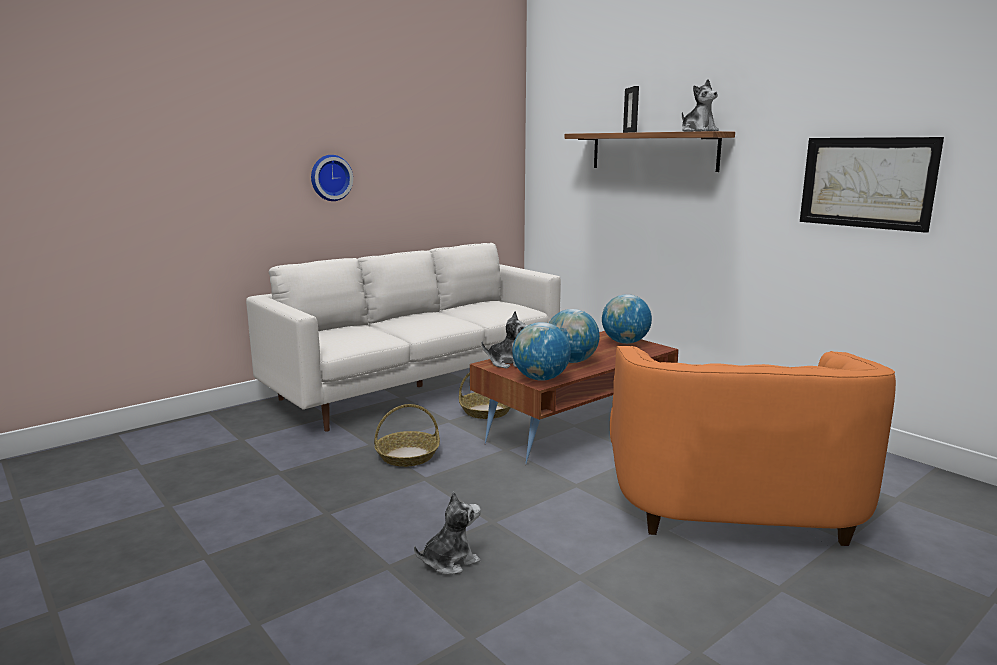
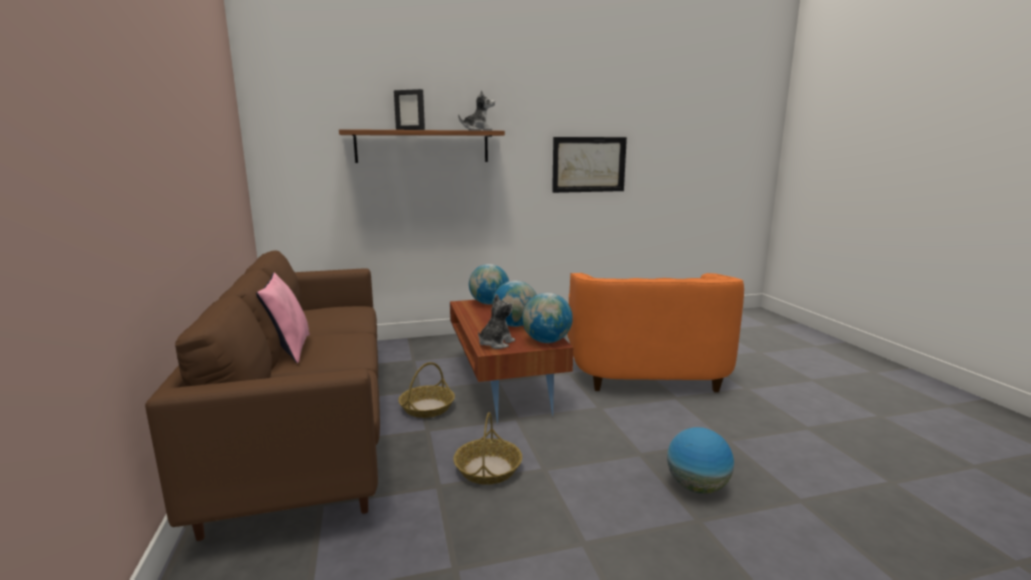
camera: 65 degrees left, 0 degrees up
(330, 177) = (161, 187): wall clock -> none
(410, 316) = (289, 350): none -> pink pillow
(419, 385) = (310, 426): white sofa -> brown sofa
(449, 561) = (696, 487): plush toy -> globe
(729, 498) = (645, 369): orange armchair -> orange armchair turned 60 degrees clockwise

